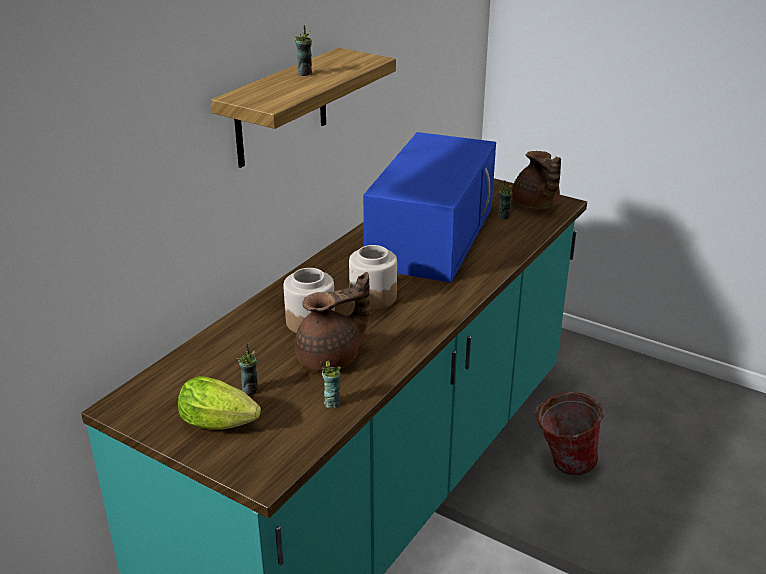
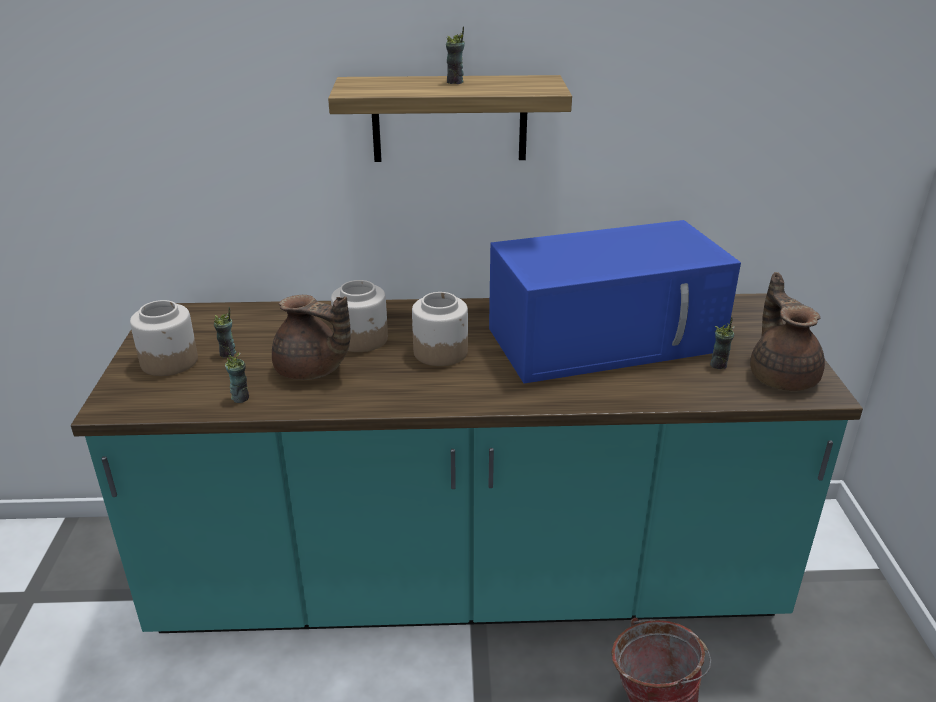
camera: 55 degrees right, 0 degrees up
(223, 424) = (170, 361): lettuce -> jar
(535, 205) = (782, 376): brown teapot -> brown teapot turned 135 degrees clockwise

